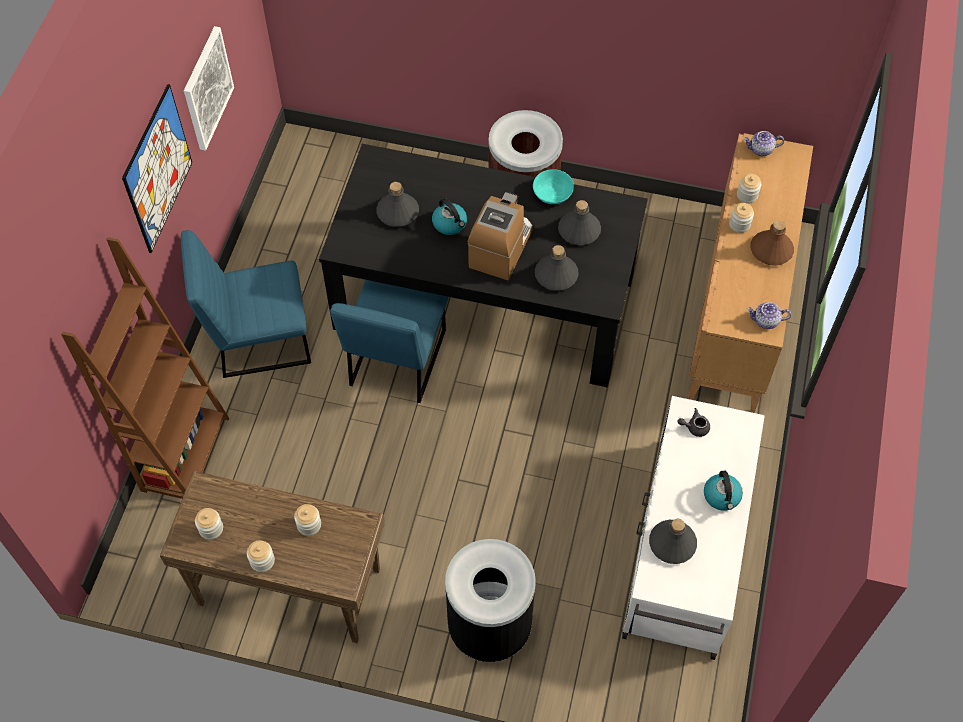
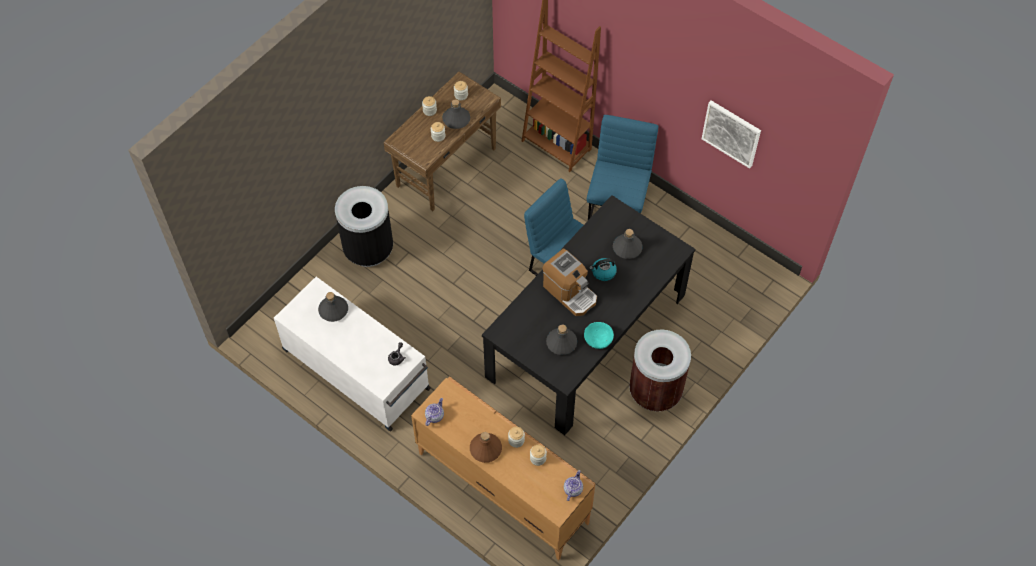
camera: 115 degrees right, 0 degrees up
(158, 169) = (664, 82): picture -> none
(556, 275) = (533, 314): grey bottle -> grey bottle (456, 119)
(722, 496) = (345, 349): kettle -> none

